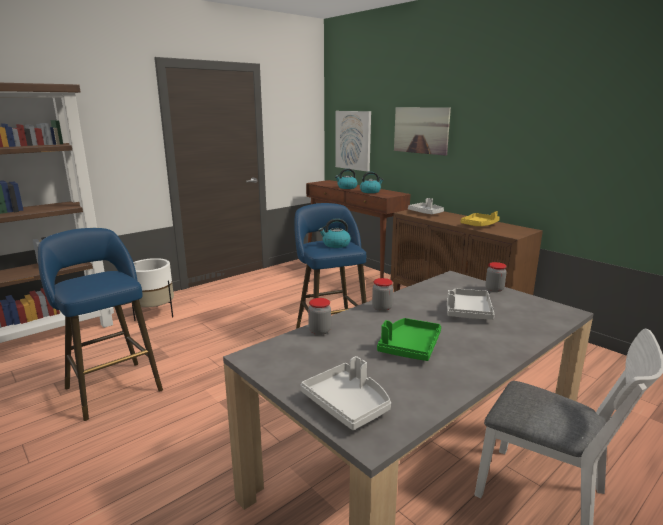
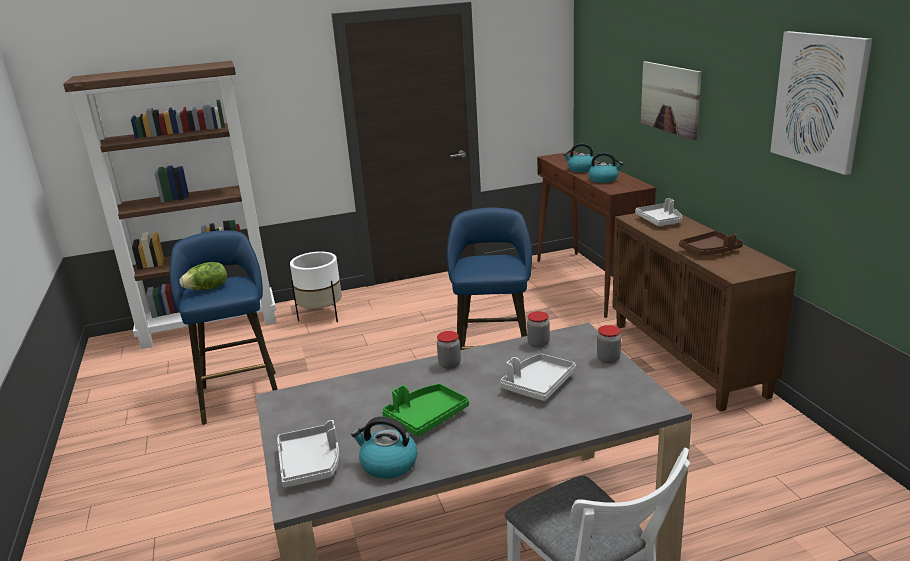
camera: 25 degrees right, 5 degrees up
(84, 282) = (207, 288): none -> lettuce
(319, 331) = (360, 382): jar -> jar (538, 343)
(335, 244) = (493, 264): kettle -> kettle (388, 464)
(353, 140) = (601, 100): picture -> picture (819, 100)
(479, 225) = (710, 251): yellow tray -> brown tray

